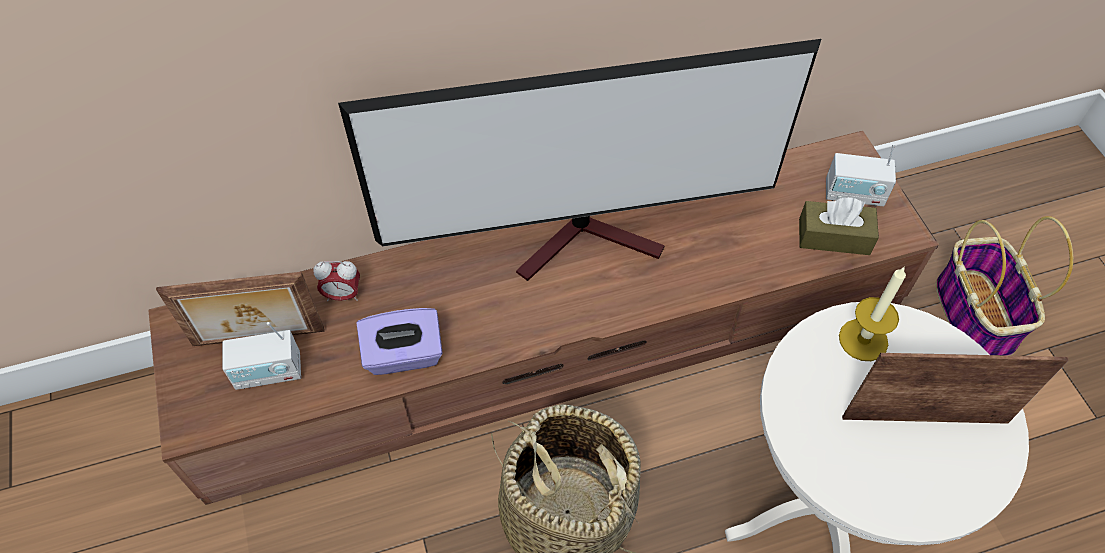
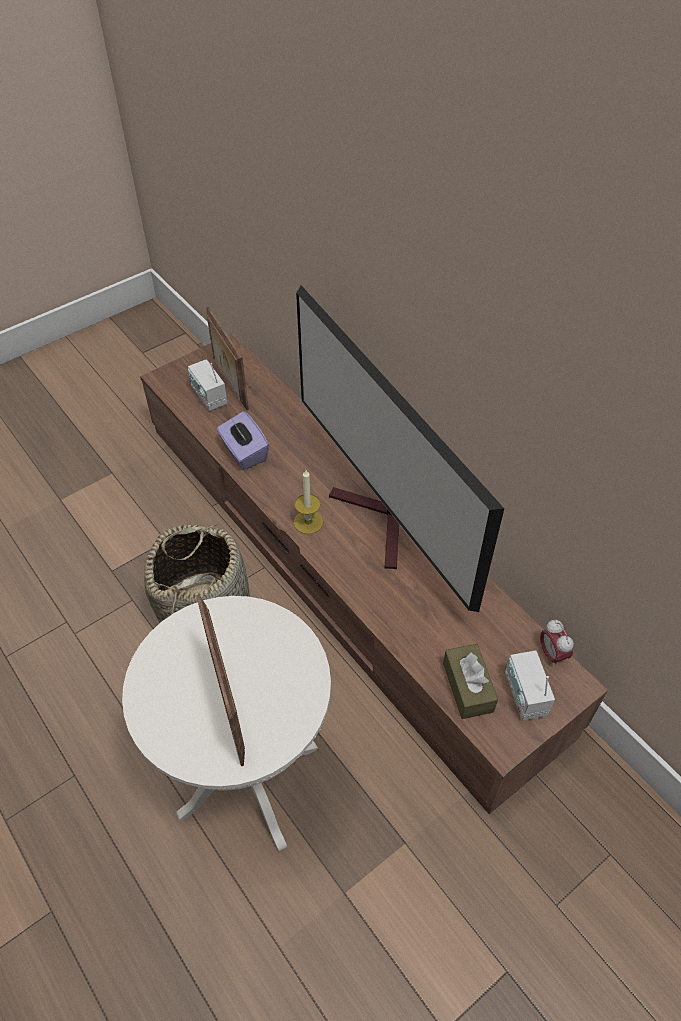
camera: 70 degrees right, 5 degrees down
(343, 295) = (276, 409): alarm clock -> alarm clock (551, 654)
(863, 340) = (285, 652): candle -> candle (308, 522)
(975, 317) = (509, 889): basket -> none

